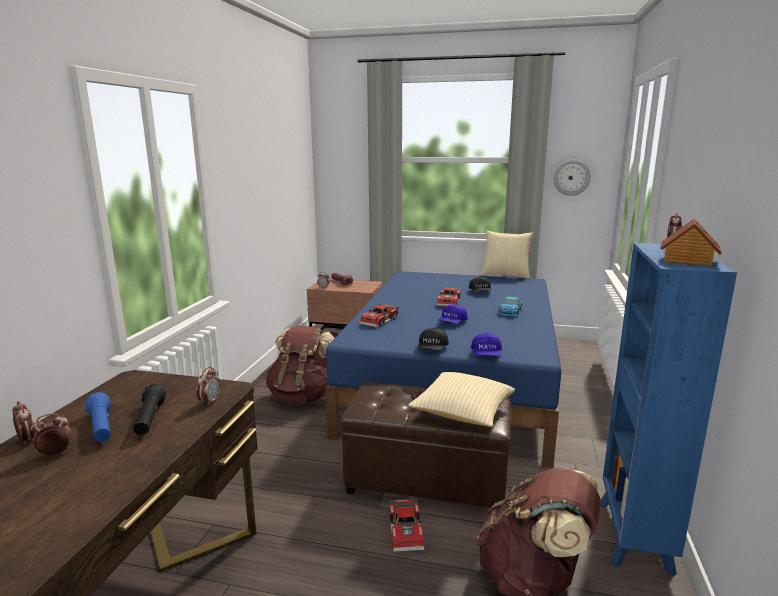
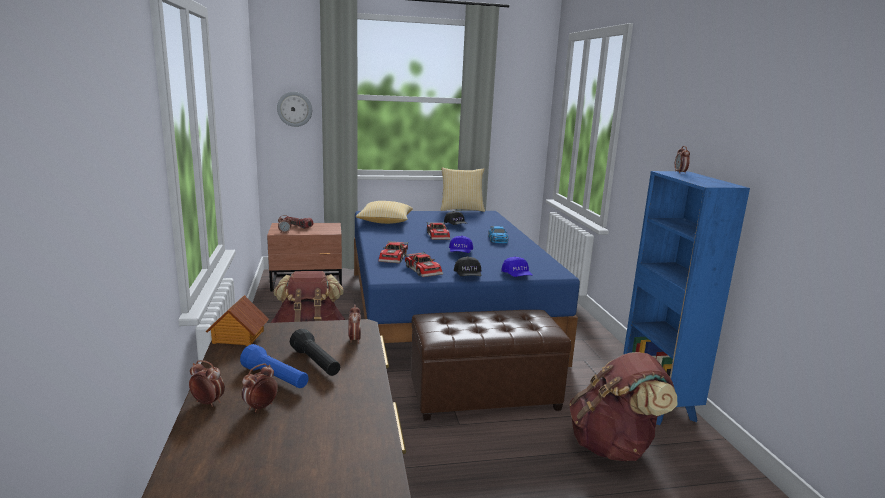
camera: 25 degrees left, 0 degrees up
(407, 531) = (498, 437): toy car -> toy car (424, 270)
(462, 413) = (523, 326): pillow -> pillow (385, 222)
(571, 177) = (512, 118): wall clock -> wall clock (294, 109)
(687, 260) = (709, 181): toy house -> toy house (238, 337)

